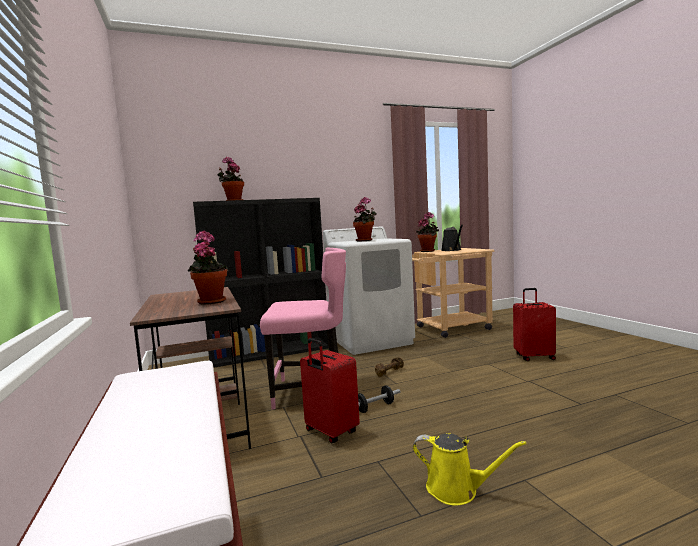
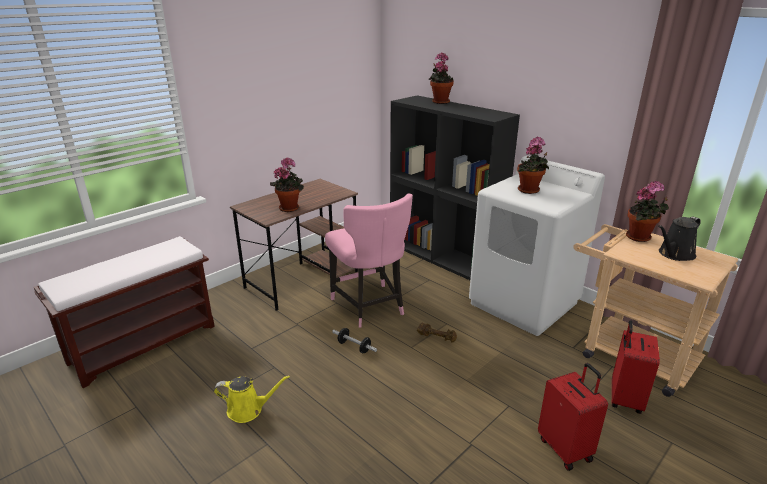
camera: 65 degrees right, 20 degrees up
(330, 432) = (306, 336): red suitcase -> red suitcase (624, 399)
(457, 490) = (248, 410): yellow watering can -> yellow watering can turned 90 degrees counterclockwise

